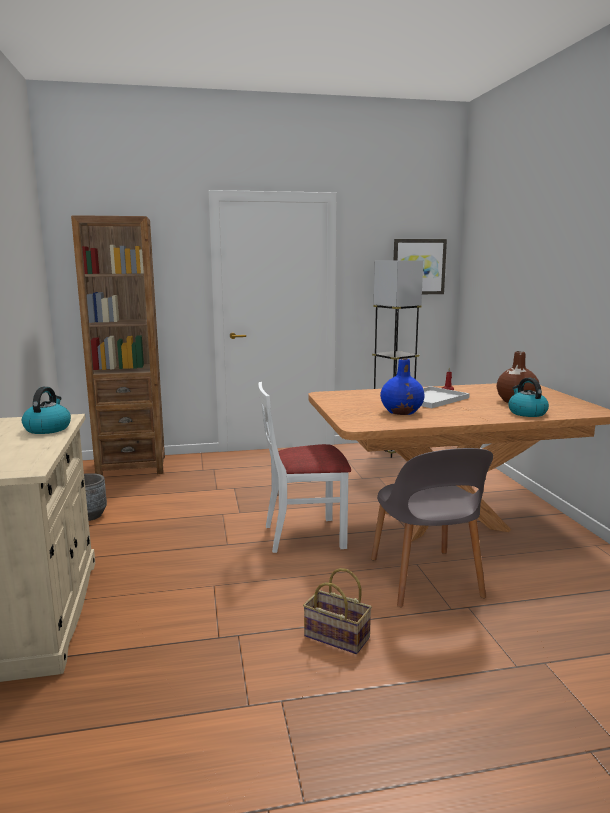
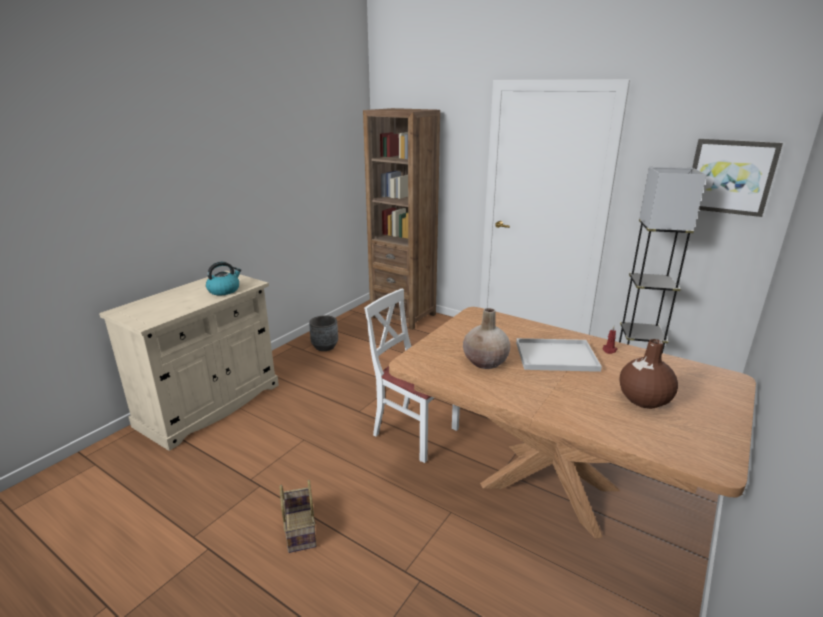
camera: 45 degrees right, 10 degrees up
(402, 412) = (485, 362): blue vase -> beige vase
(425, 579) = (432, 530): grey chair -> none
(526, 413) = (608, 422): kettle -> none

